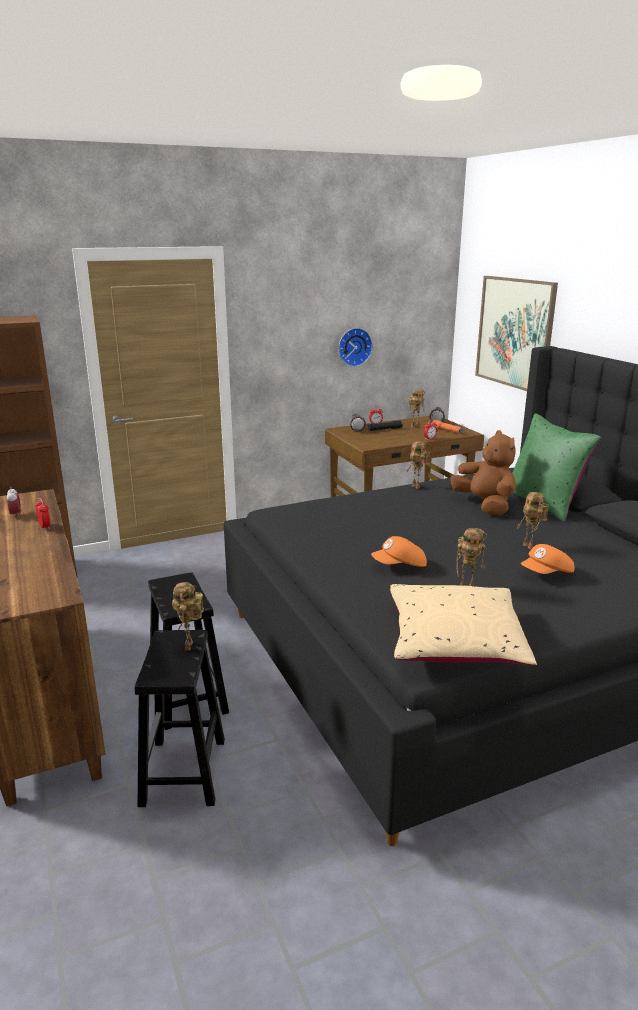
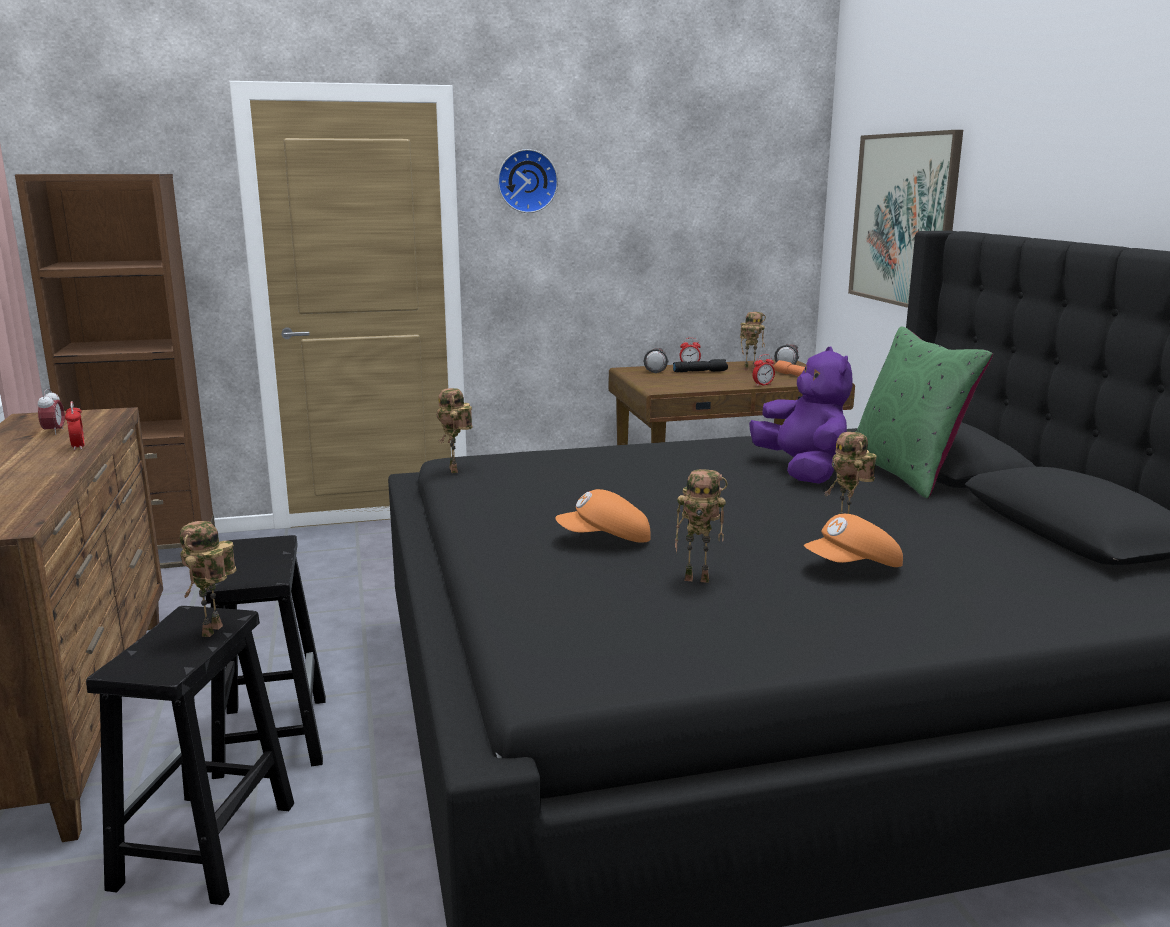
camera: 10 degrees right, 5 degrees down
(354, 346) = (657, 245): wall clock -> wall clock (527, 181)
(417, 487) = (706, 442): toy robot -> toy robot (456, 470)
(455, 642) = (625, 653): beige pillow -> none
(485, 505) = (802, 471): brown plush toy -> purple plush toy

